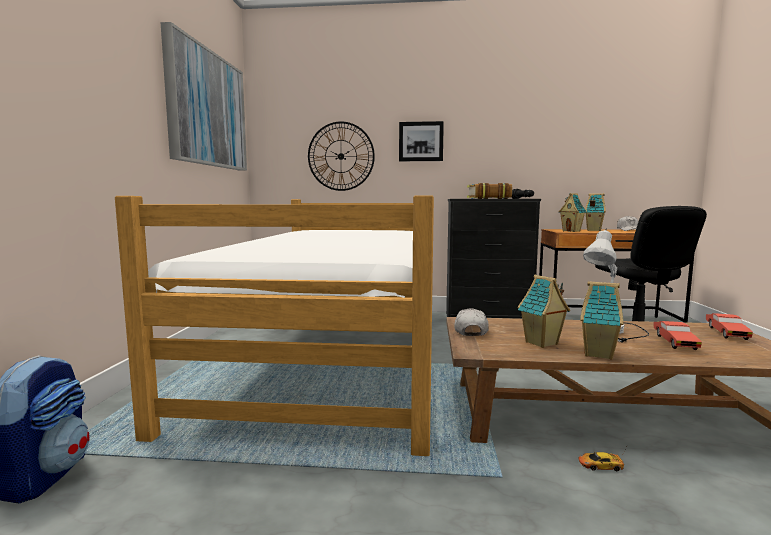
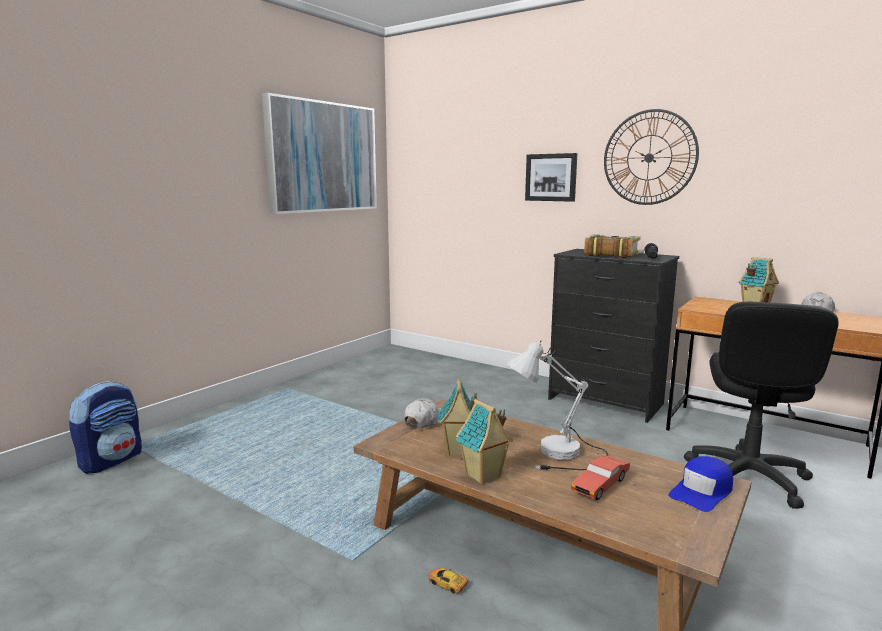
camera: 30 degrees right, 5 degrees up
(337, 353) = (391, 410): bed -> none
(341, 156) = (468, 193): wall clock -> wall clock (649, 157)
(571, 231) = (711, 308): toy house -> none
(726, 333) = (702, 491): red toy car -> blue cap

